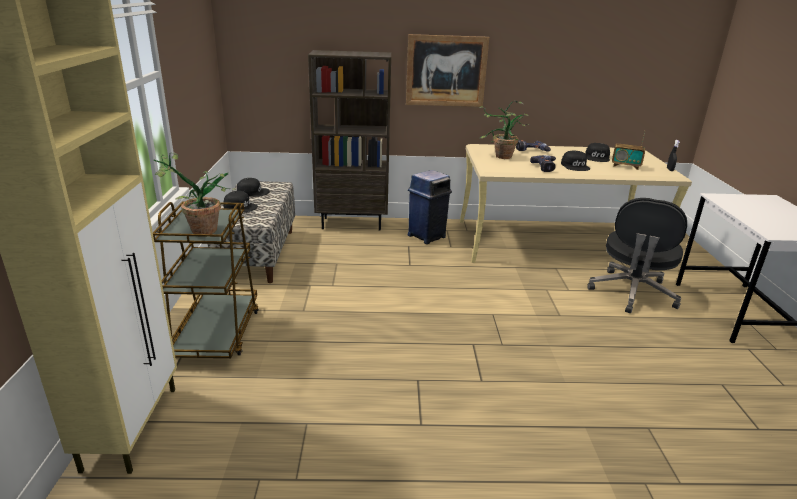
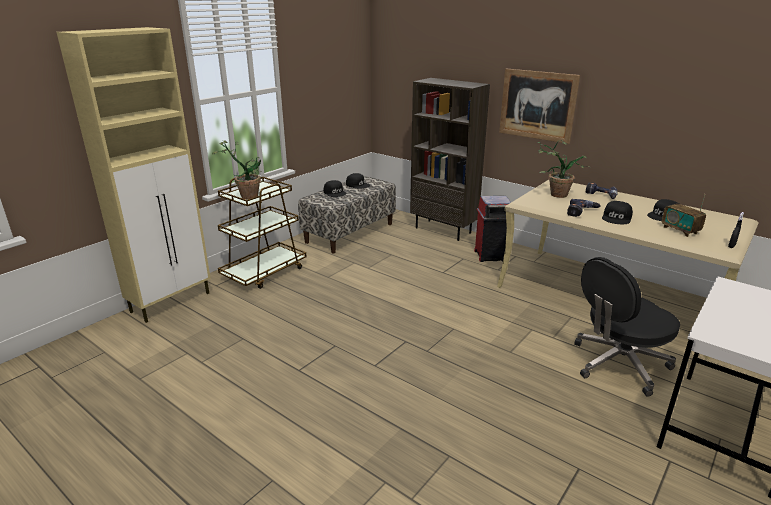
camera: 40 degrees right, 0 degrees up
(427, 236) = (490, 256): blue trash can -> red trash can

